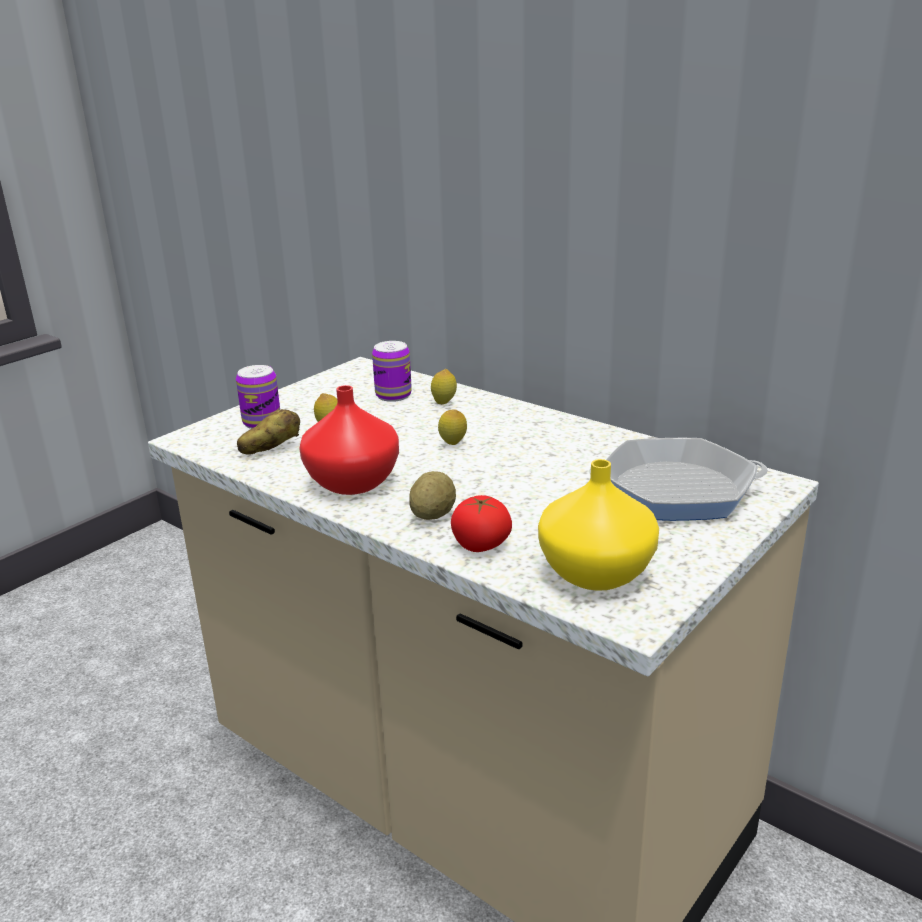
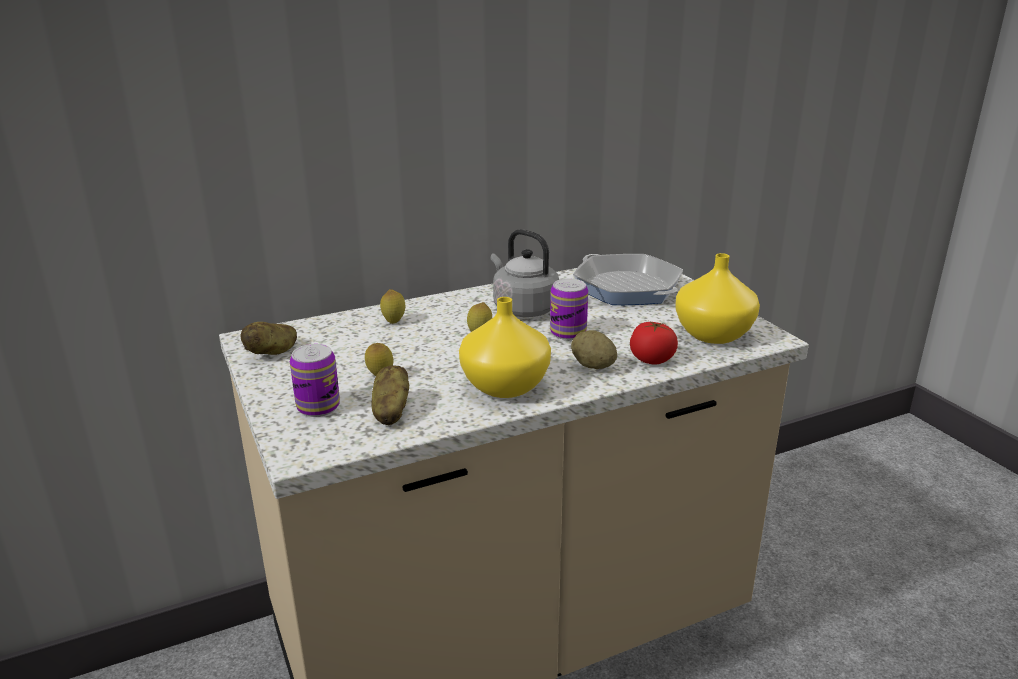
camera: 65 degrees left, 0 degrees up
(341, 381) = (272, 352): none -> potato
(354, 482) = (504, 385): red vase -> yellow vase
(393, 395) = (344, 337): can -> can (568, 333)
(540, 448) = (523, 308): none -> grey kettle
(676, 490) = (627, 288): frying pan -> frying pan turned 120 degrees clockwise

